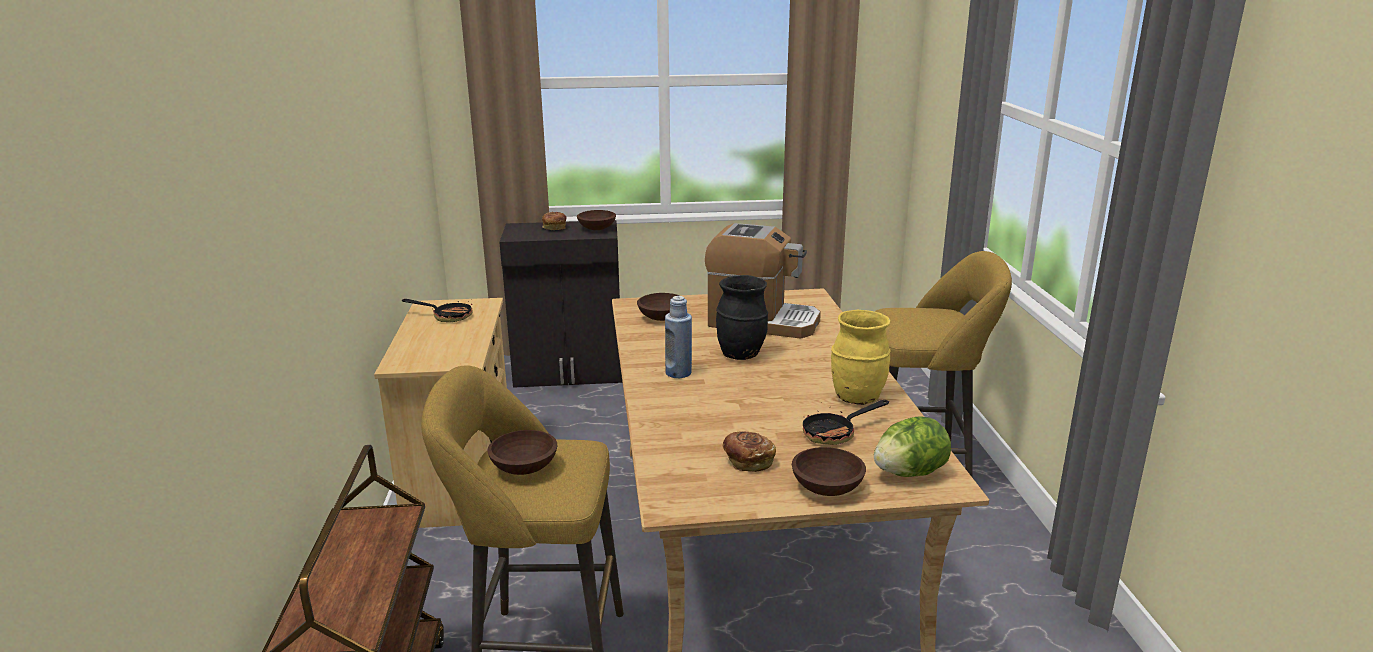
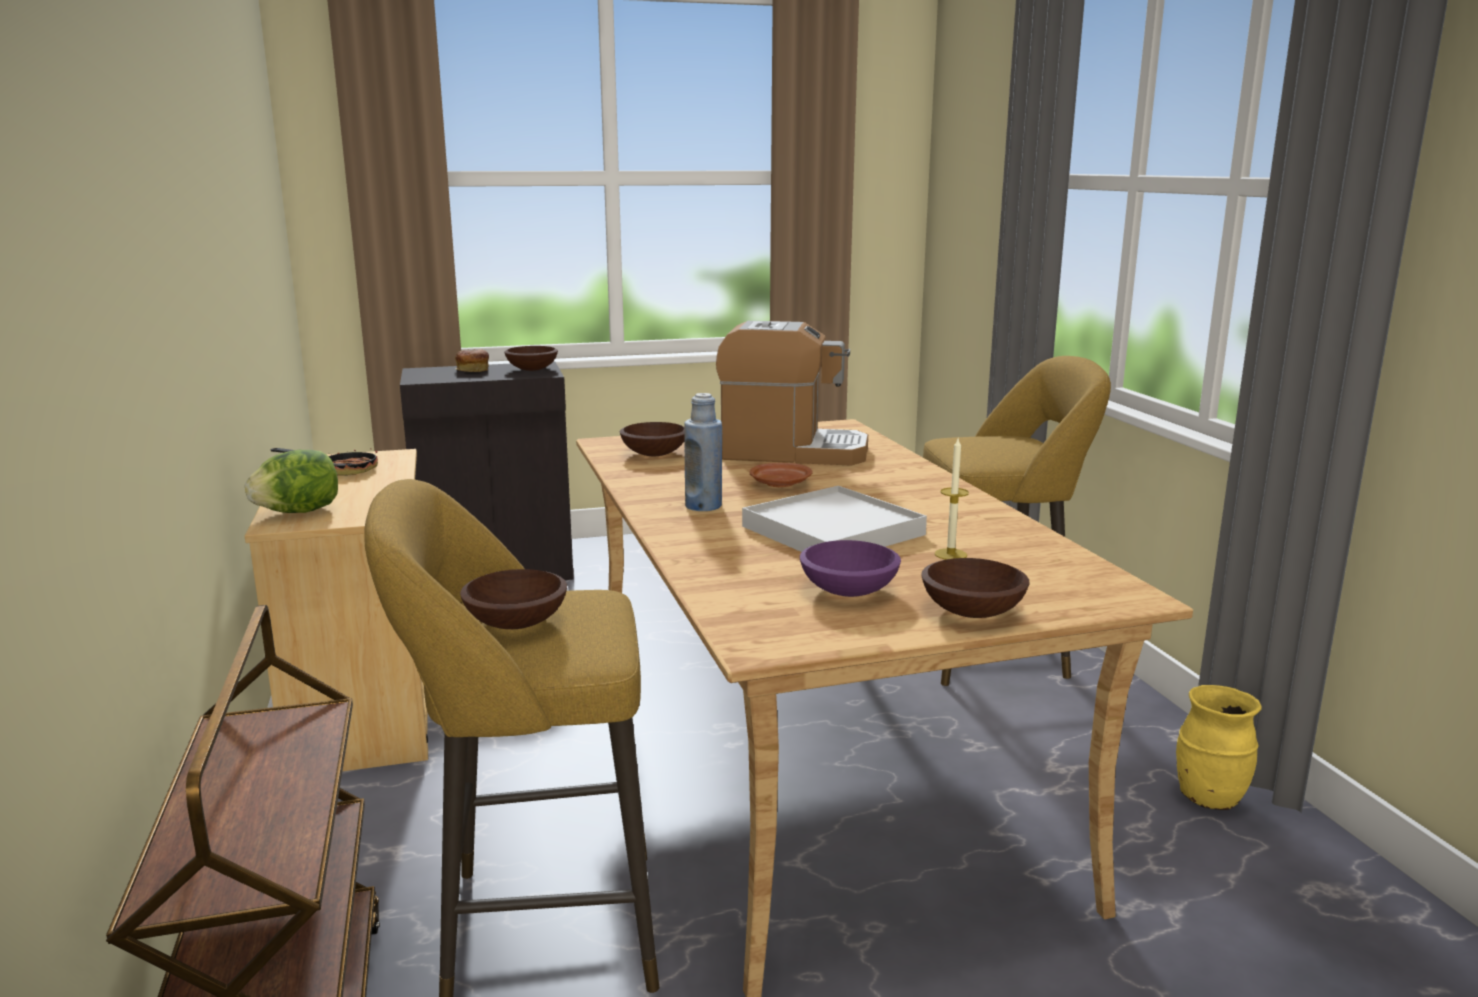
camera: 10 degrees left, 5 degrees down
(741, 354) = (780, 484): black vase -> brown plate
(748, 461) = (847, 590): bread -> purple bowl
(760, 404) = (832, 531): none -> white tray
(835, 433) = (950, 554): frying pan -> candle
(857, 397) = (958, 517): yellow vase -> yellow vase (1208, 797)
(909, 473) = (1073, 588): lettuce -> lettuce (299, 512)

